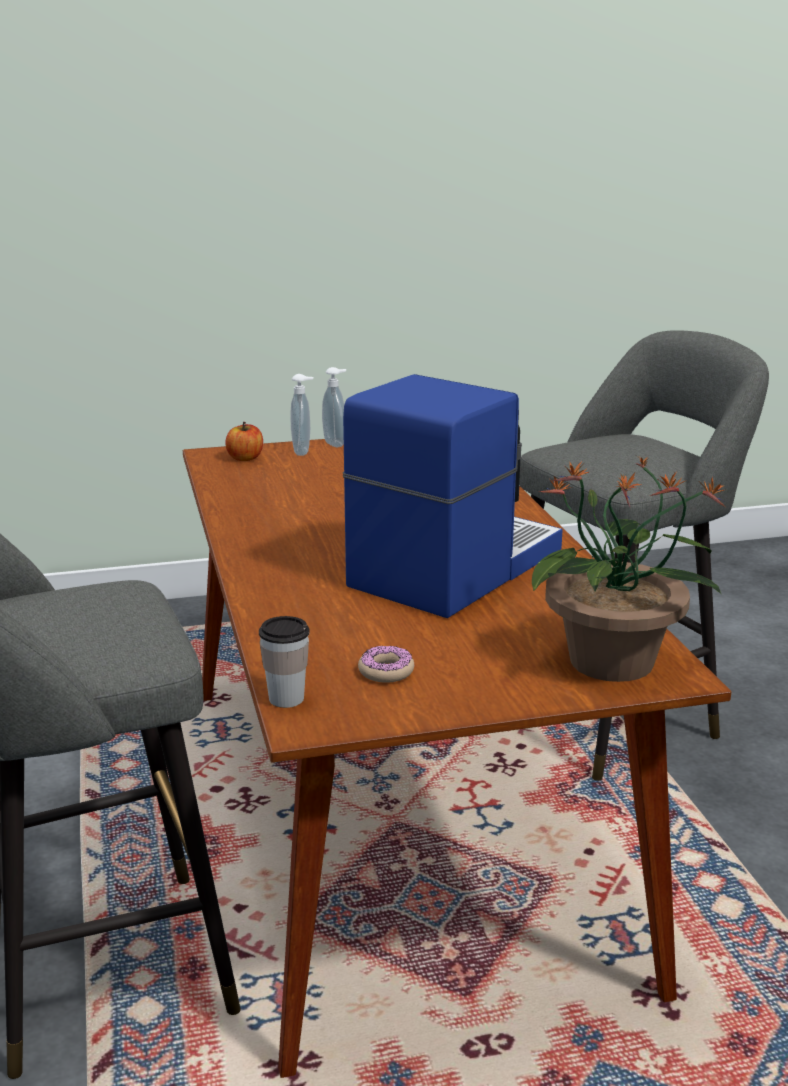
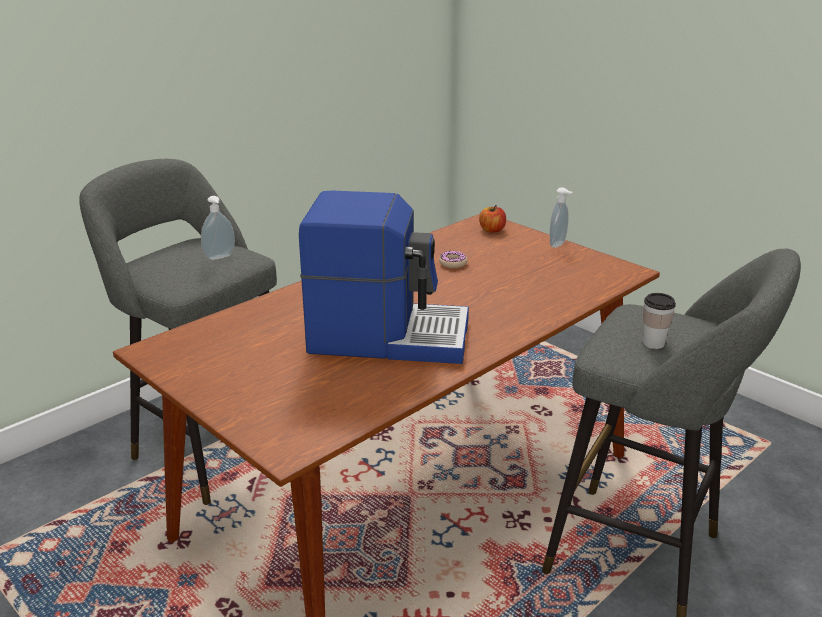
camera: 60 degrees right, 5 degrees up
(286, 698) = (170, 338): cup -> cup (653, 343)
(303, 452) = (528, 240): soap dispenser -> soap dispenser (220, 257)
(386, 671) = (221, 355): donut -> donut (453, 263)
(614, 663) = (288, 424): potted plant -> none

